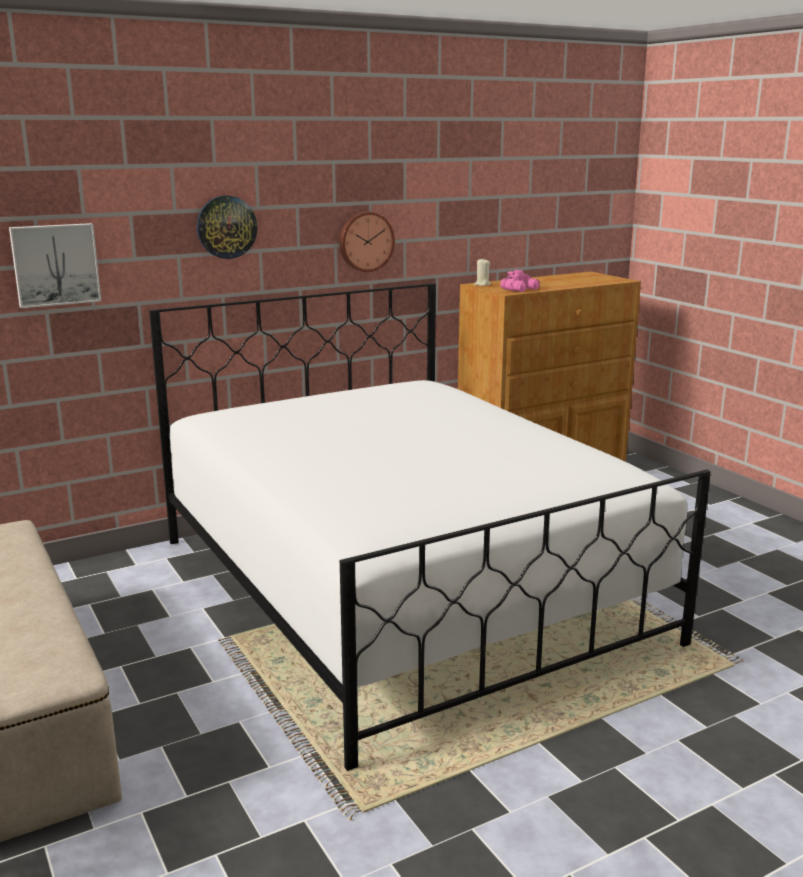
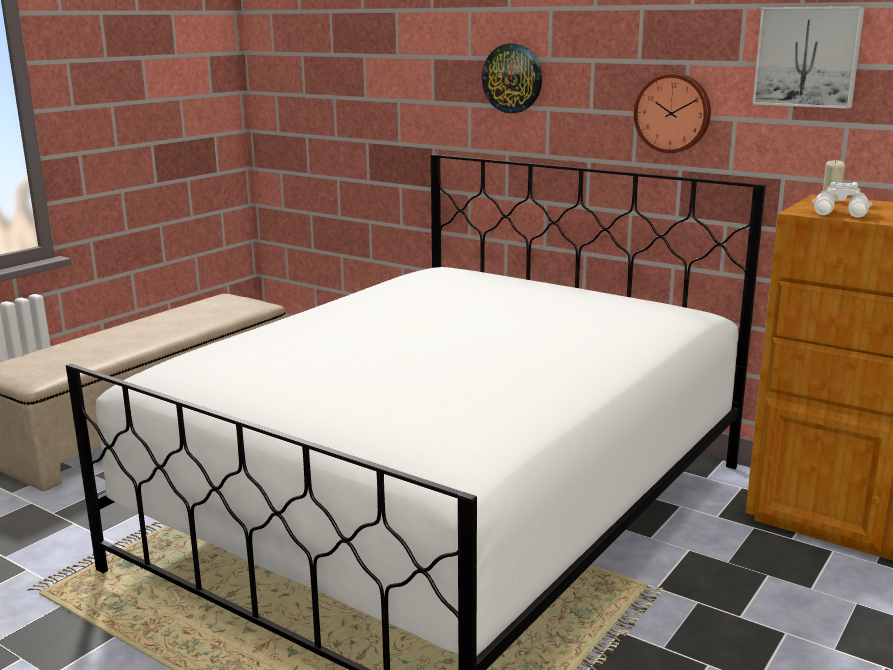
camera: 65 degrees right, 0 degrees up
(55, 264) = (372, 99): picture -> picture (808, 57)
(520, 289) = (841, 213): pink binoculars -> white binoculars

